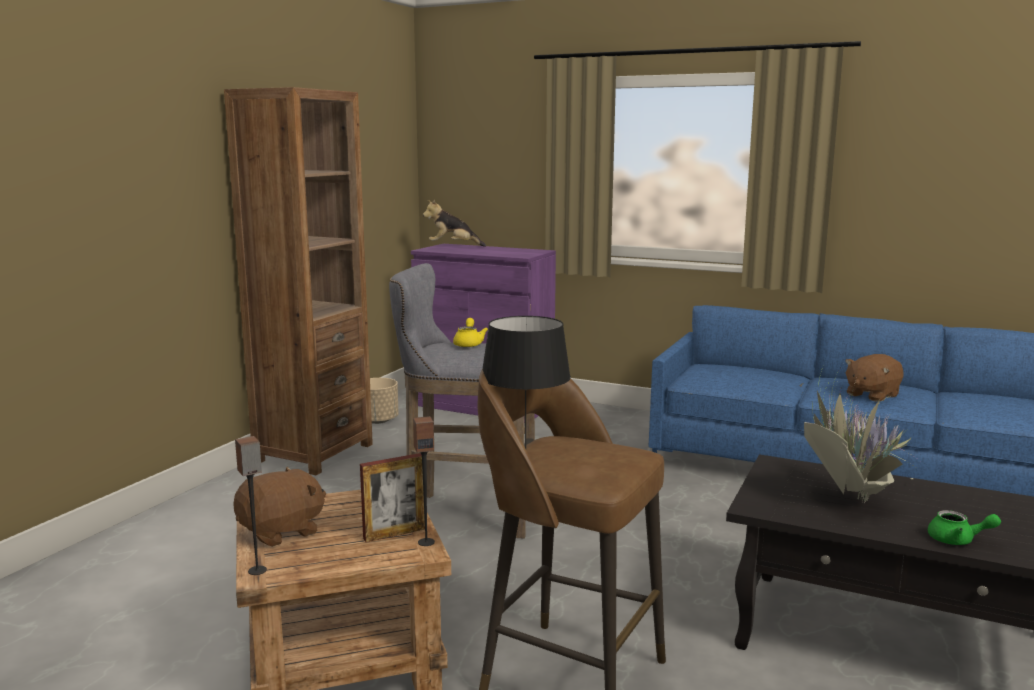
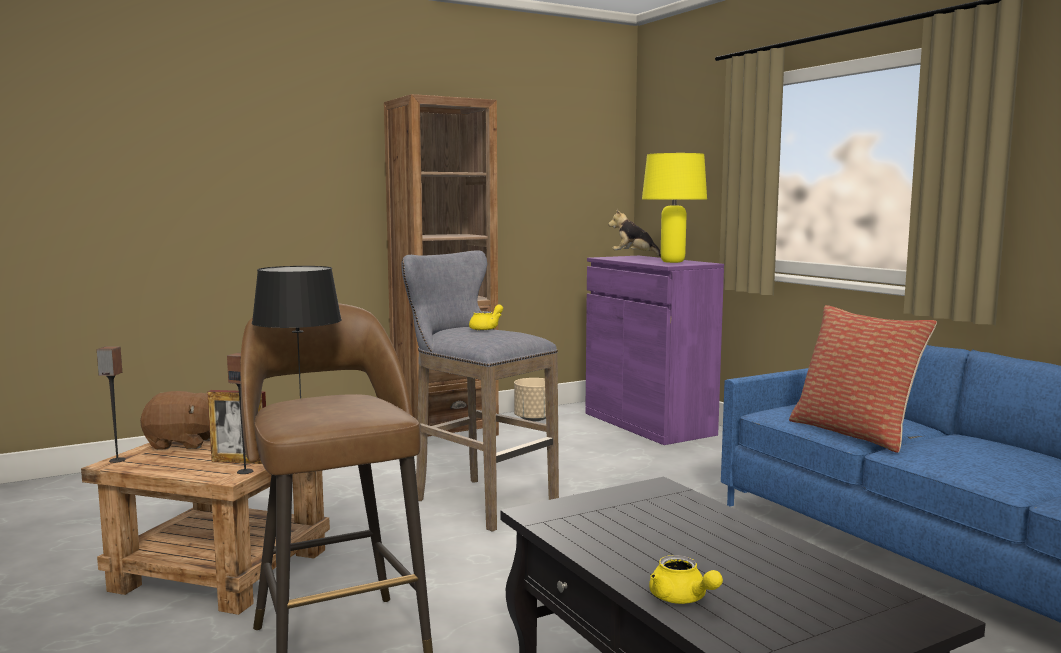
camera: 35 degrees right, 5 degrees down
(509, 251) = (672, 262): none -> yellow table lamp
(770, 389) = (854, 433): none -> pillow
(849, 499) = (655, 532): potted plant -> none
(871, 395) = (976, 459): brown plush toy -> none
(957, 540) = (682, 599): green teapot -> yellow teapot

